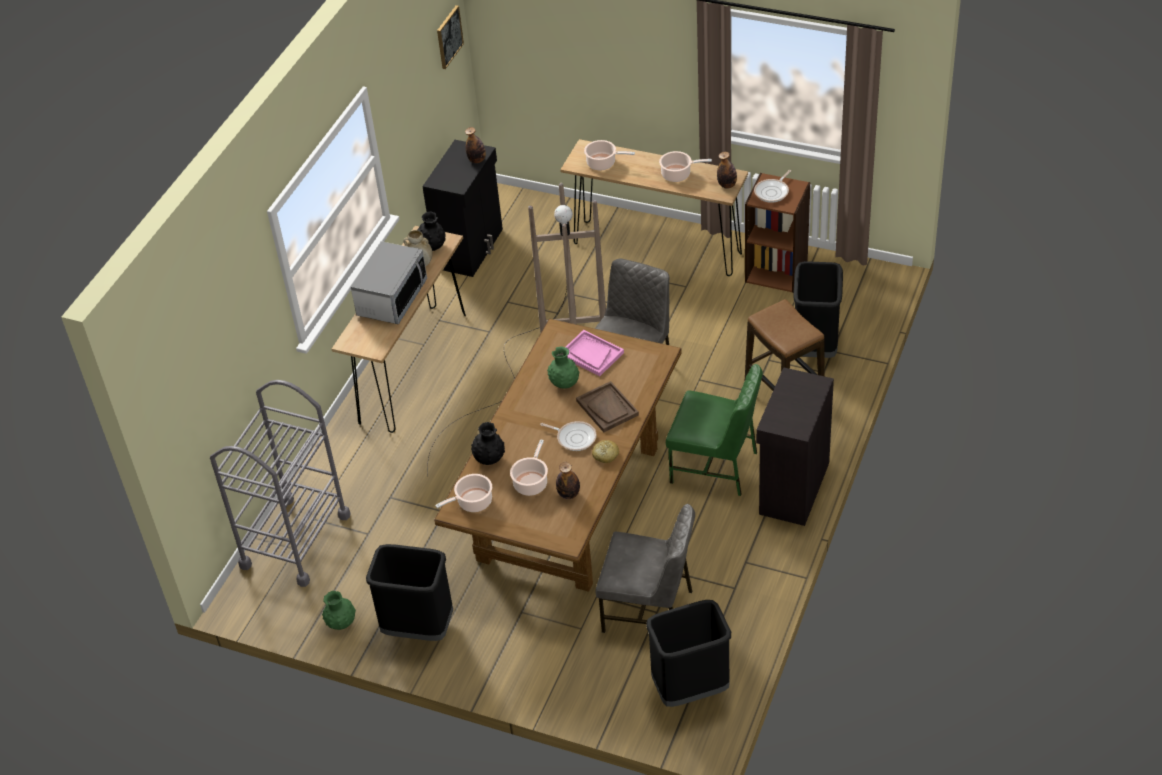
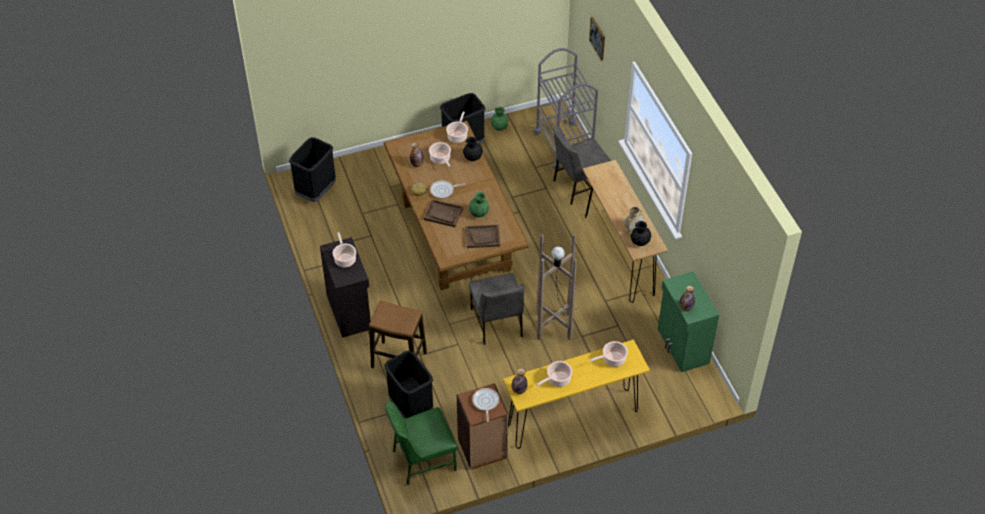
camera: 135 degrees right, 5 degrees up
(392, 298) = (621, 201): microwave -> none
(449, 37) = (743, 279): picture -> picture (598, 38)
(471, 248) = (682, 346): black cabinet -> green cabinet
(591, 354) = (482, 237): pink tray -> brown tray
(649, 610) = (366, 212): grey chair -> grey chair (580, 185)
(657, 248) = (573, 419): brown console table -> yellow console table
(715, 467) = (400, 299): green chair -> green chair (422, 459)
(790, 406) = (345, 259): none -> cooking pot

